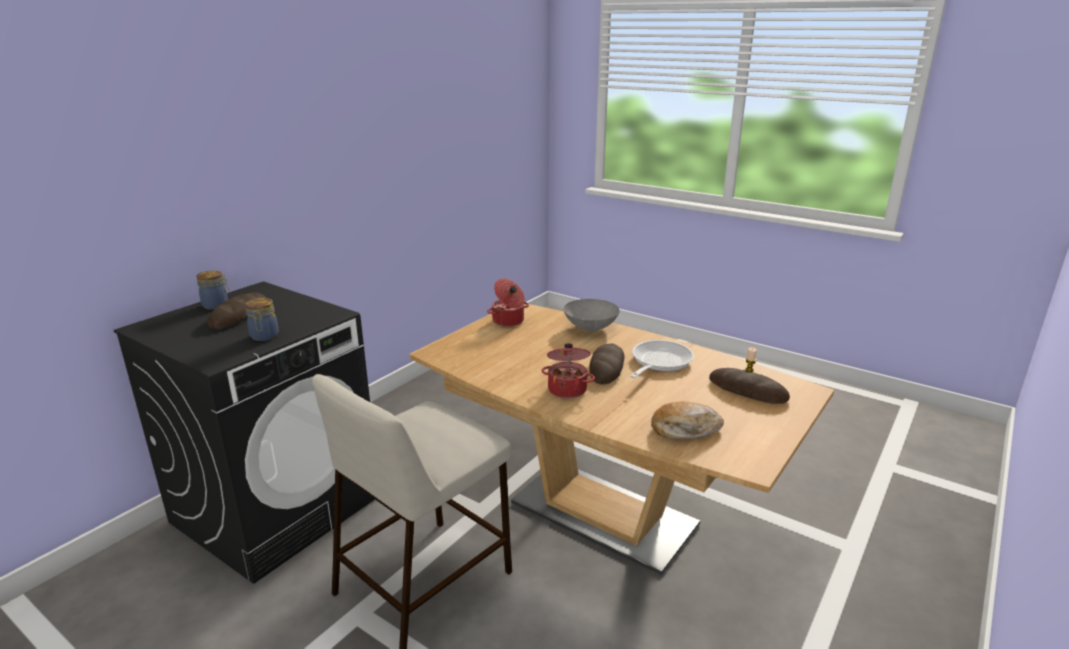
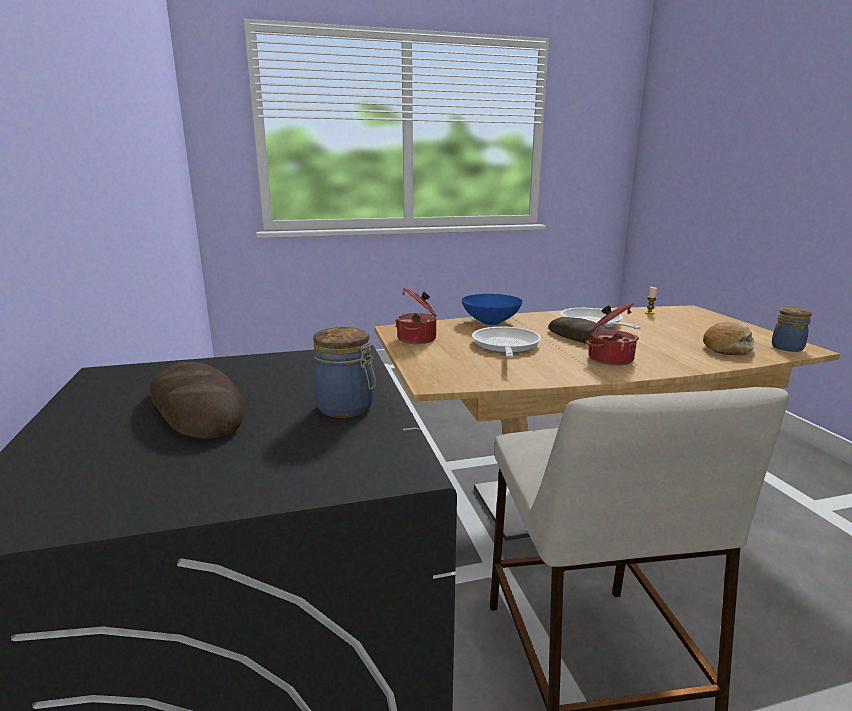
camera: 50 degrees left, 5 degrees down
(216, 305) = (91, 417): jar -> jar (786, 347)
(537, 350) = (505, 346): none -> frying pan
(590, 328) = (489, 322): grey bowl -> blue bowl
(747, 390) = (675, 319): bread -> none

